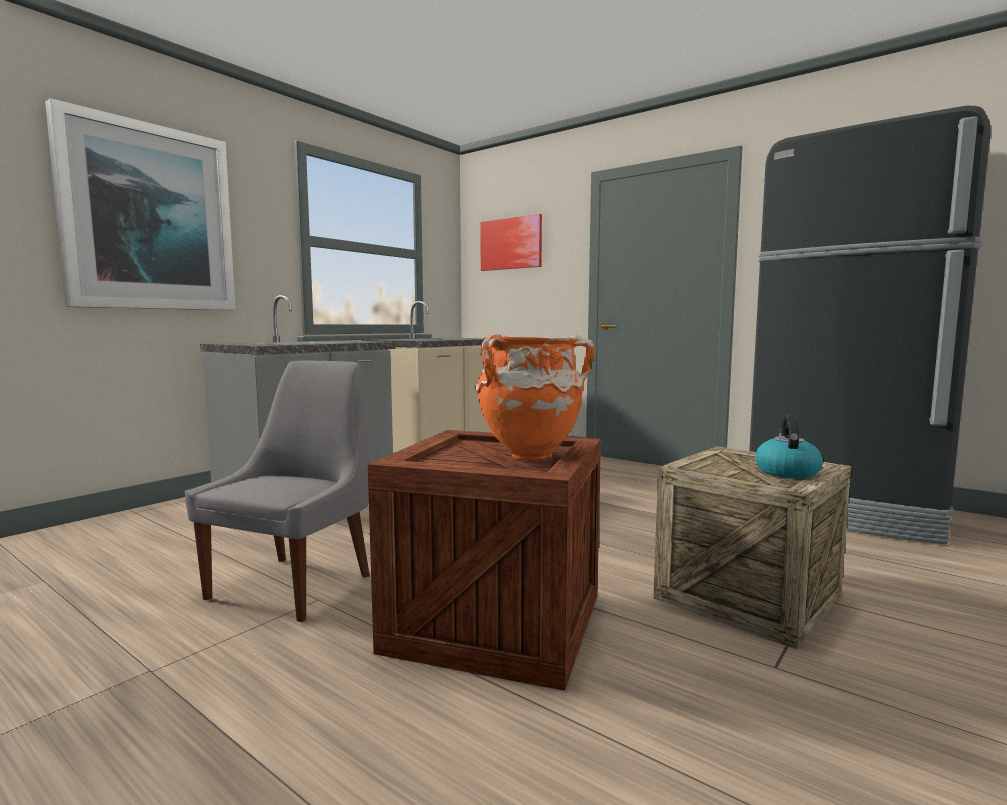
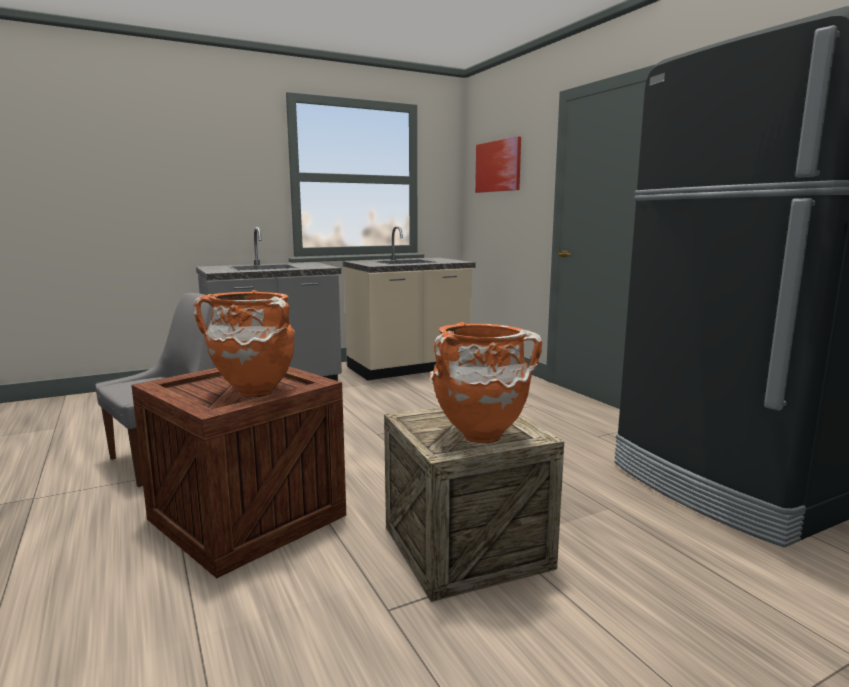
camera: 25 degrees right, 5 degrees up
(148, 218) = (162, 171): picture -> none
(786, 472) = (478, 437): kettle -> orange vase

